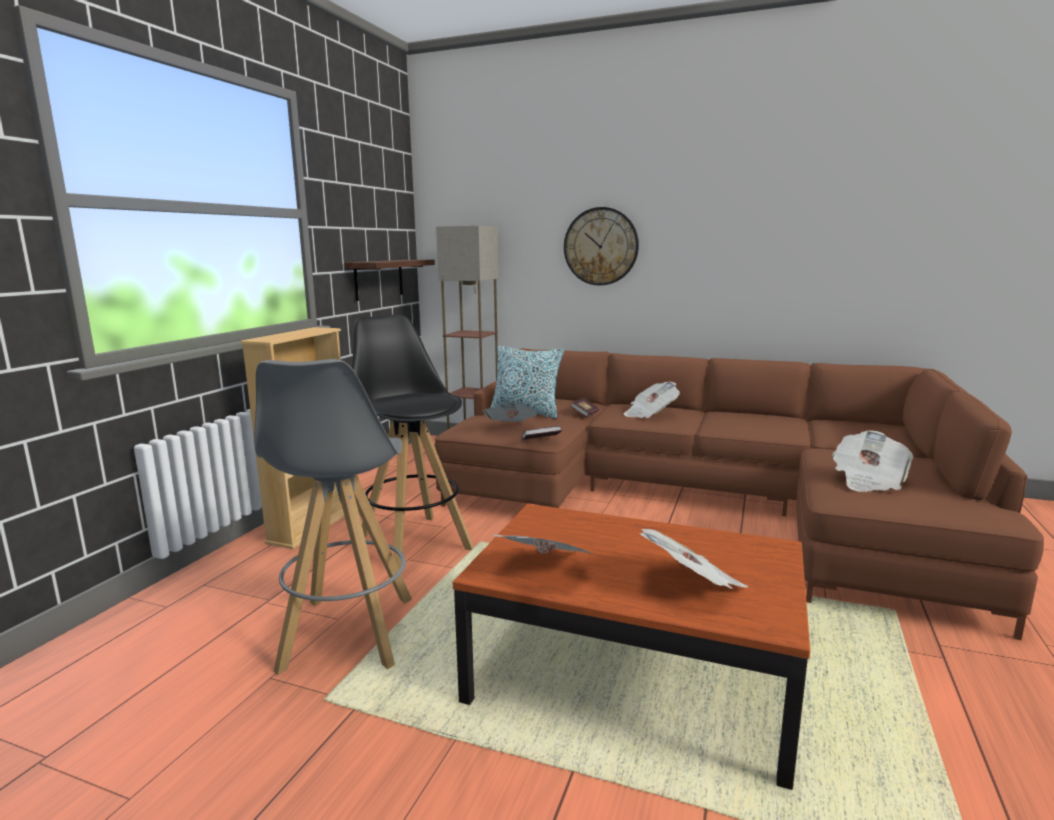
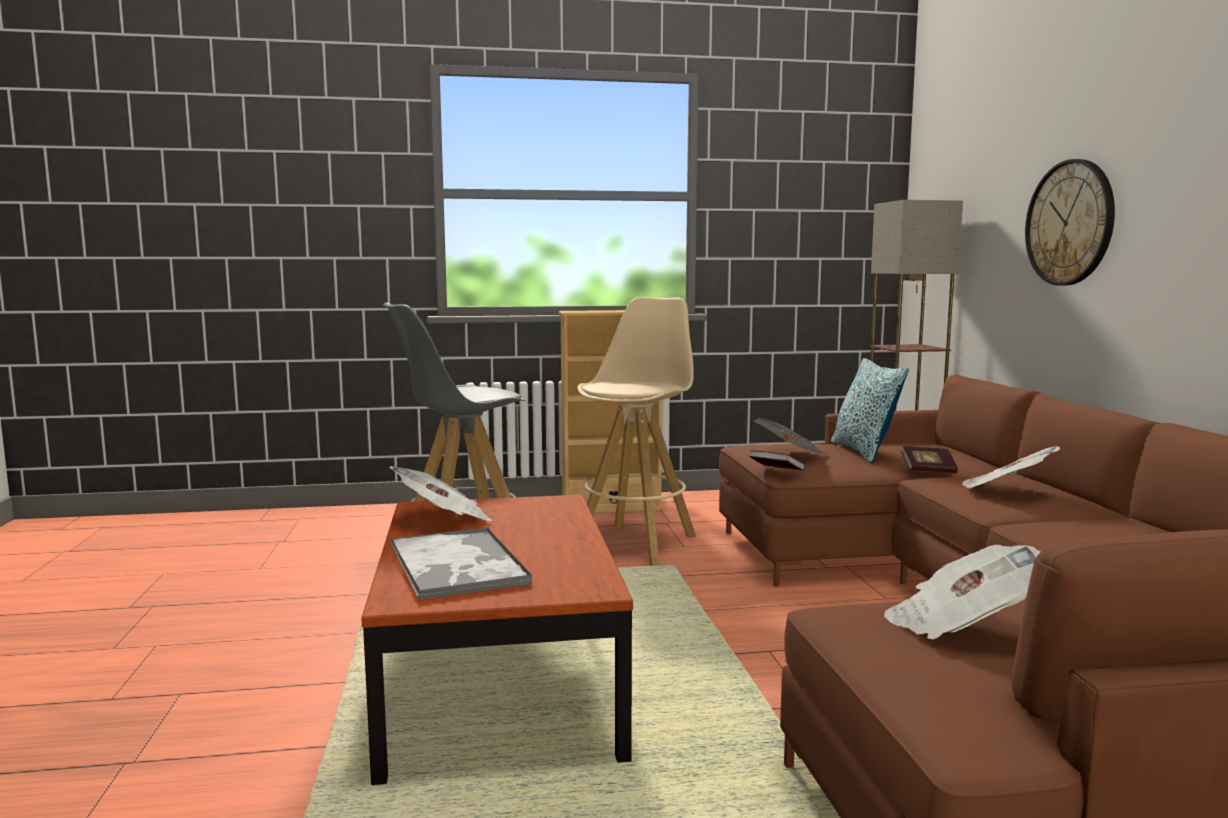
camera: 60 degrees right, 5 degrees down
(379, 279) = (814, 270): shelf -> none
(414, 541) = (636, 543): black stool -> beige stool
(691, 585) = (457, 565): newspaper -> tray

